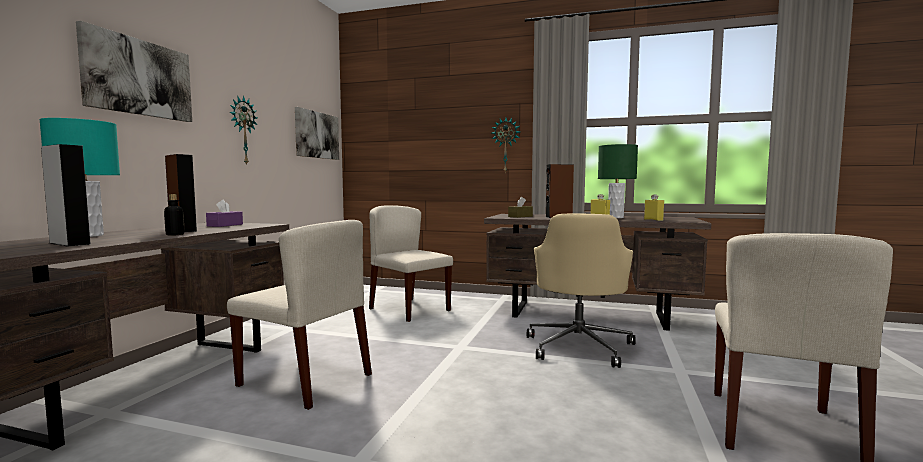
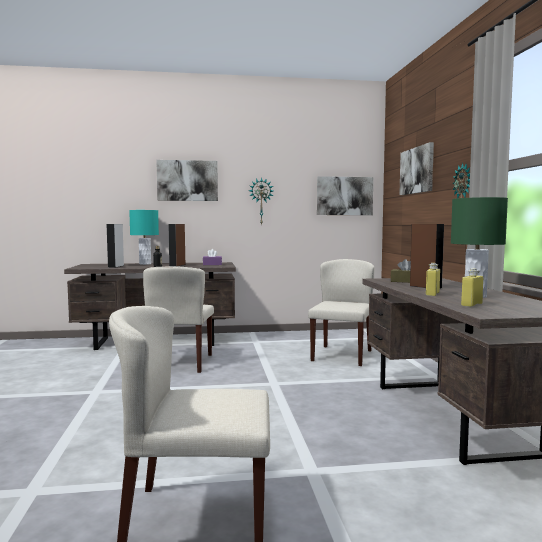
camera: 65 degrees right, 0 degrees up
(421, 117) = (417, 170): none -> picture
(579, 346) = (329, 421): beige office chair -> none

